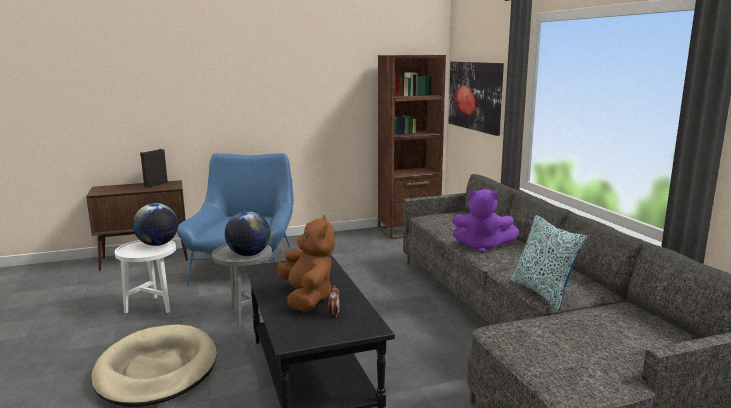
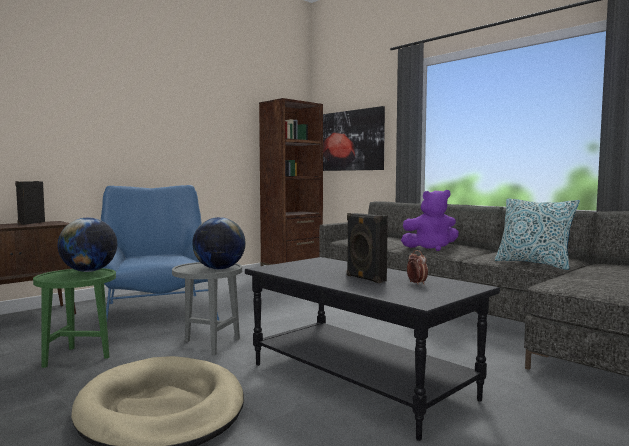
camera: 25 degrees left, 10 degrees down
(152, 308) = (79, 357): white side table -> green side table
(307, 298) = (364, 278): brown plush toy -> black speaker

